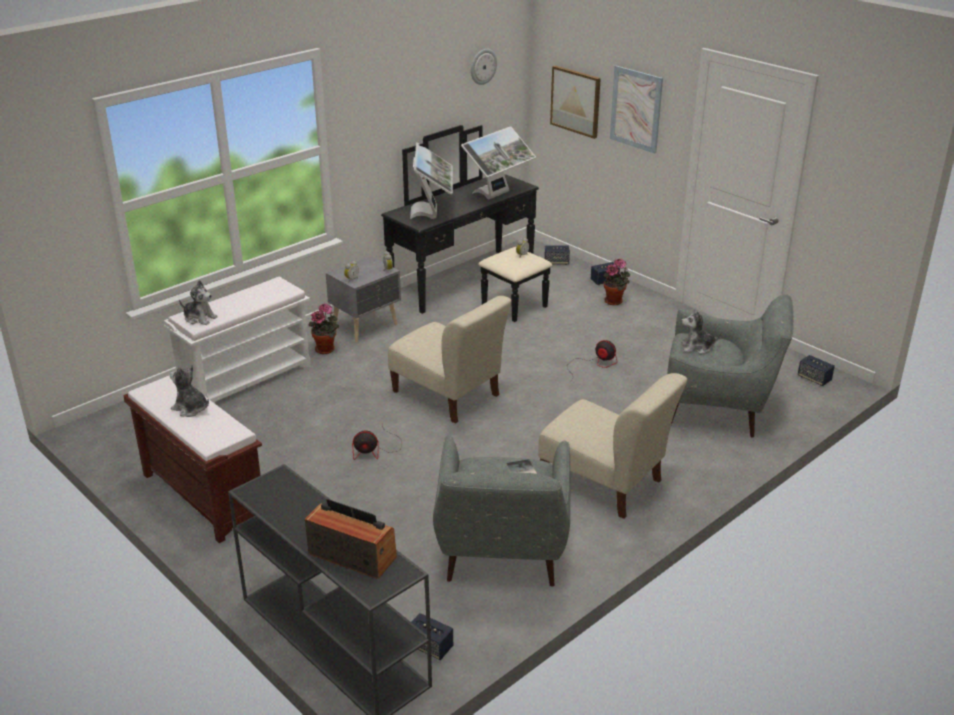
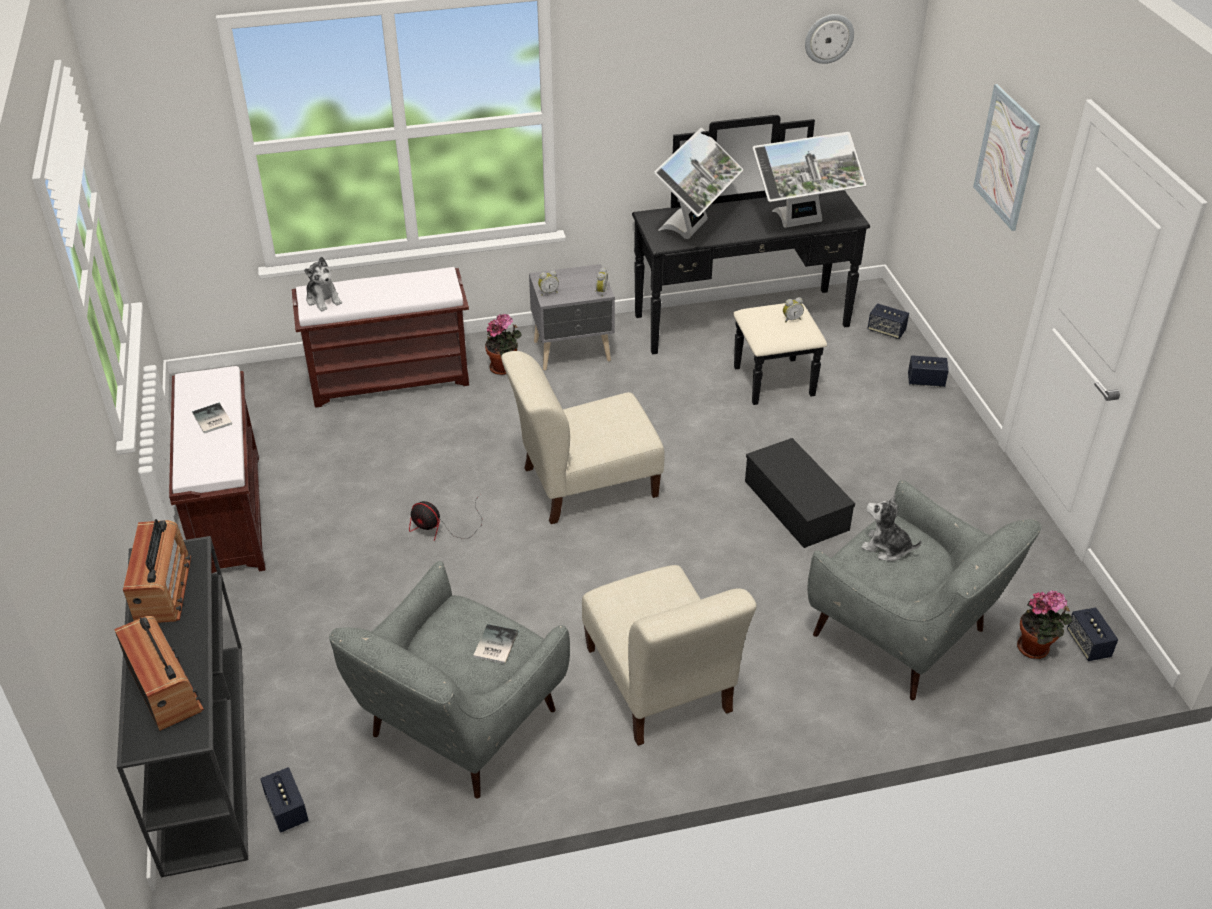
camera: 30 degrees right, 10 degrees up
(191, 409) = (211, 420): plush toy -> book
(247, 378) = (391, 378): white bench -> brown bench
(284, 504) = (163, 589): none -> radio
(448, 396) = (584, 484): beige chair -> beige chair turned 90 degrees clockwise
(576, 101) = (952, 117): picture -> none
(593, 365) = (798, 506): fan -> black storage box
(615, 301) = (912, 417): potted plant -> potted plant (1036, 649)

